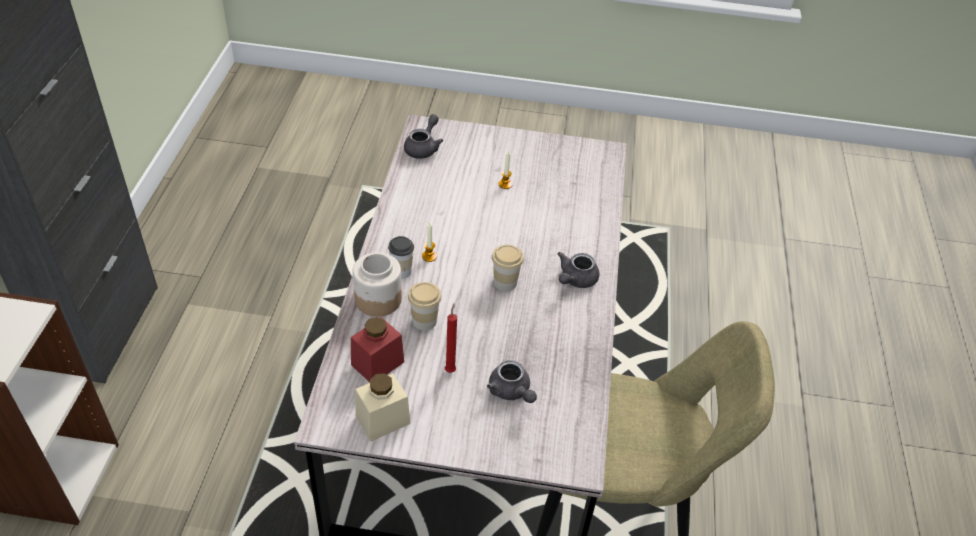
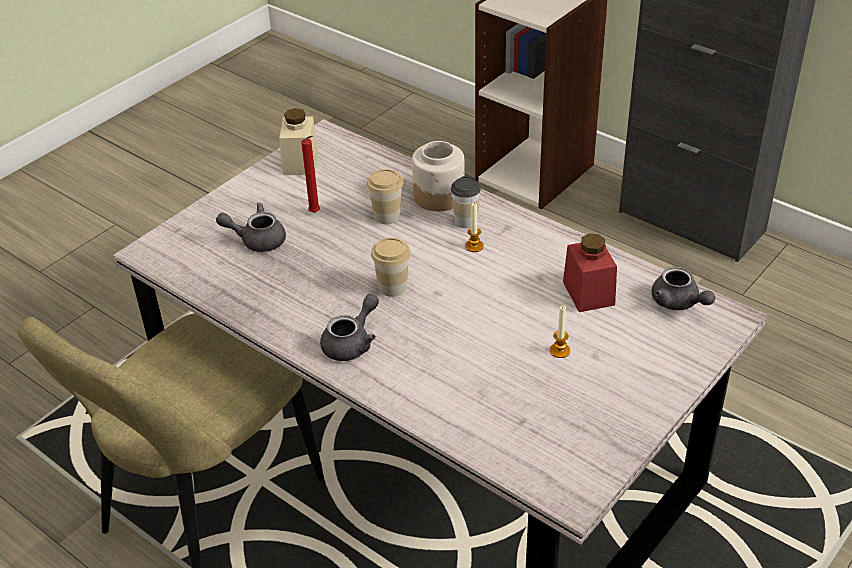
camera: 125 degrees right, 5 degrees down
(377, 363) = (361, 175): red jar -> red jar (588, 293)
(575, 280) = (352, 343): grey teapot -> grey teapot turned 60 degrees clockwise

